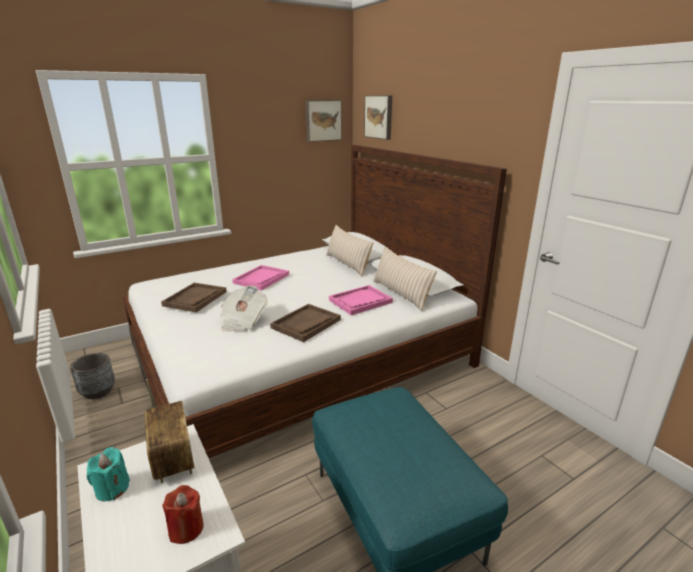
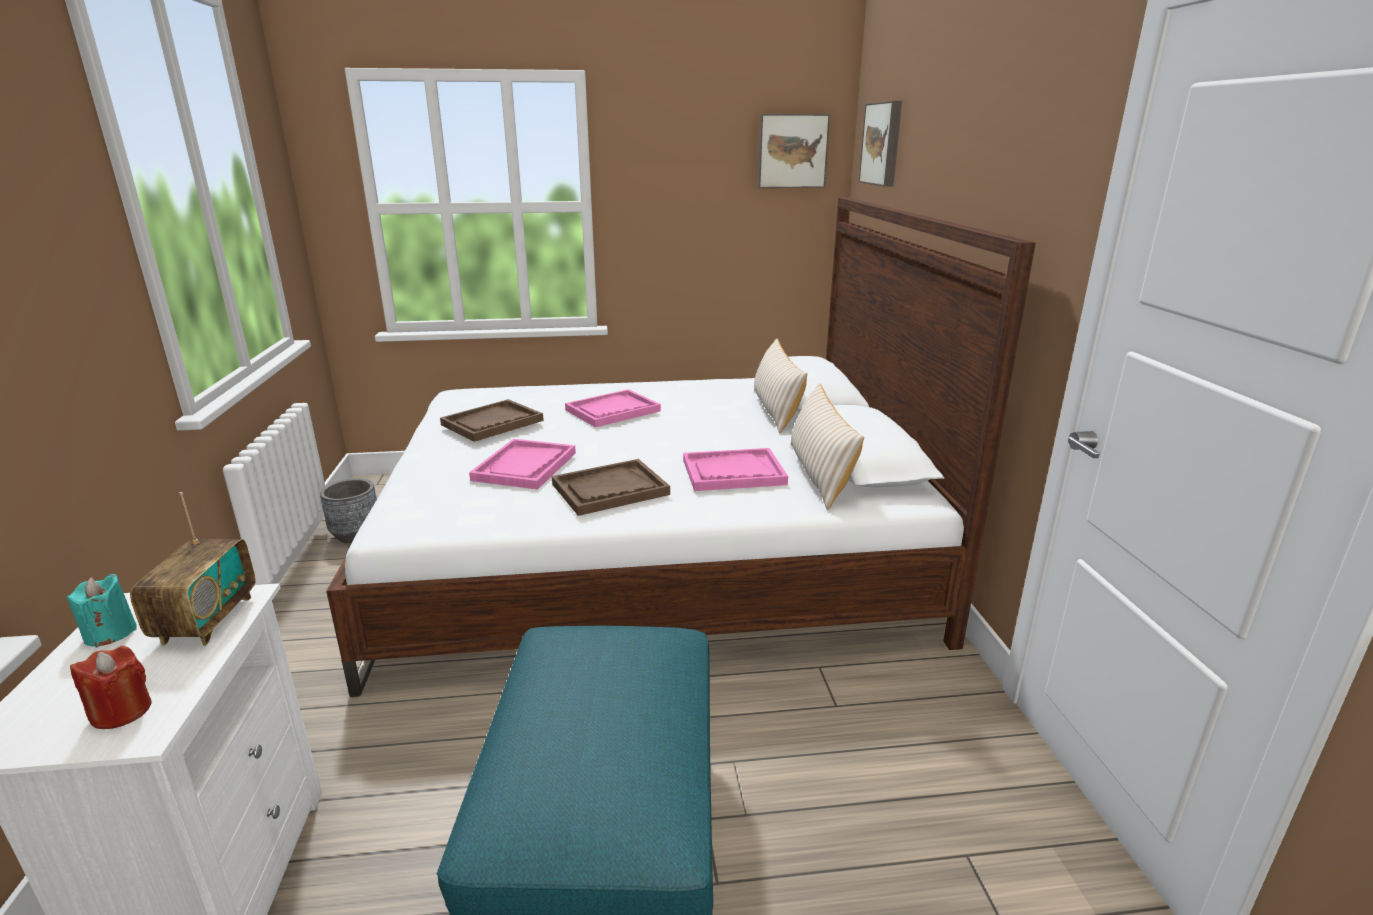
camera: 25 degrees right, 0 degrees up
(242, 321) = (525, 466): newspaper -> pink tray

